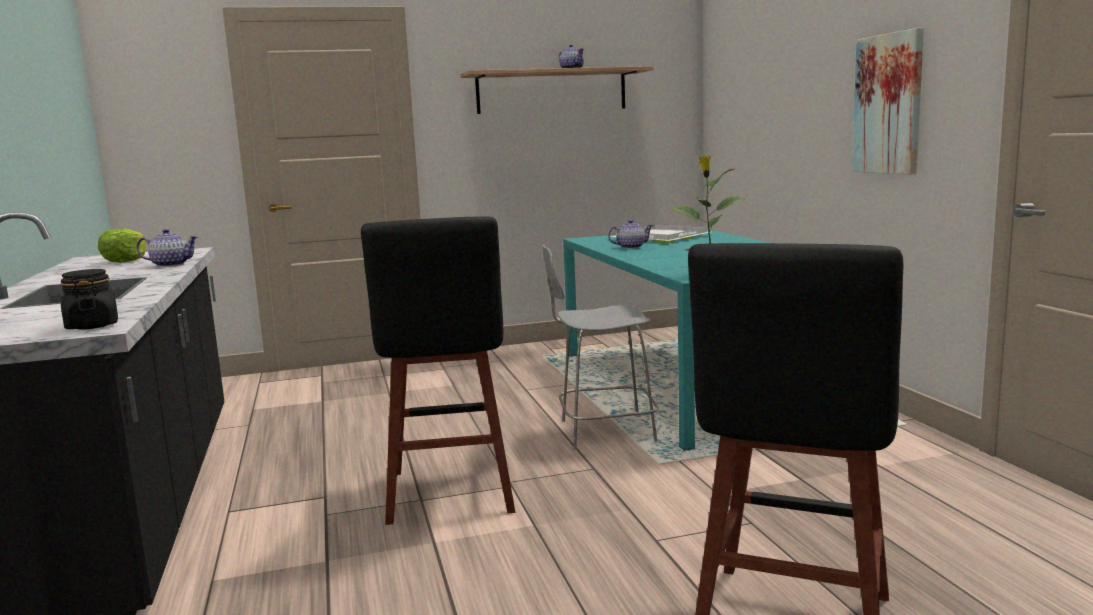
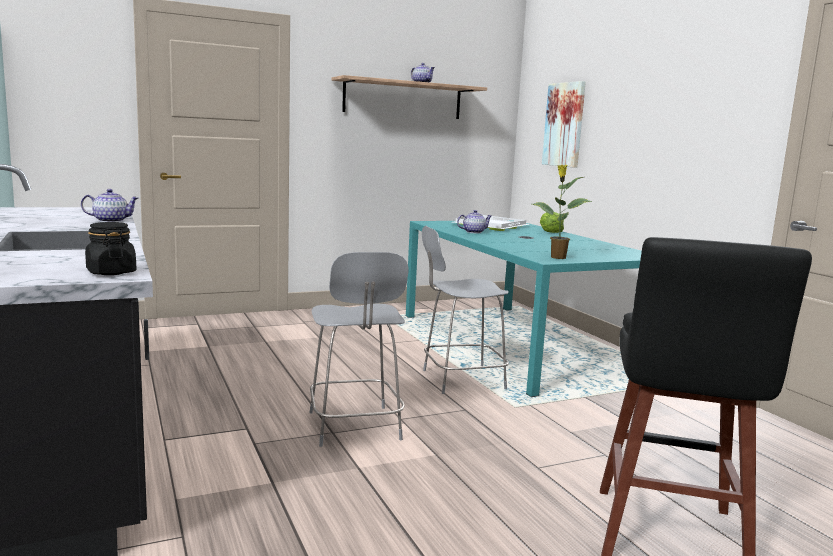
camera: 10 degrees left, 0 degrees up
(126, 261) = (60, 214): lettuce -> lettuce (550, 231)
(449, 493) = (354, 427): black stool -> grey chair
(889, 104) = (688, 137): picture -> picture (564, 124)

